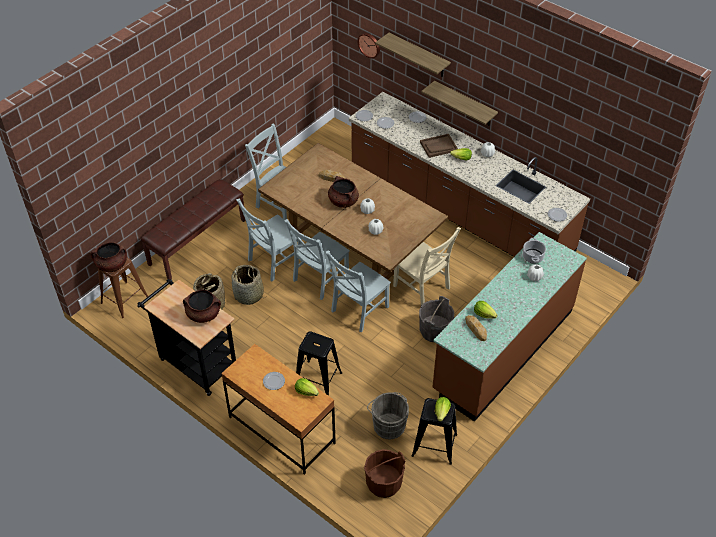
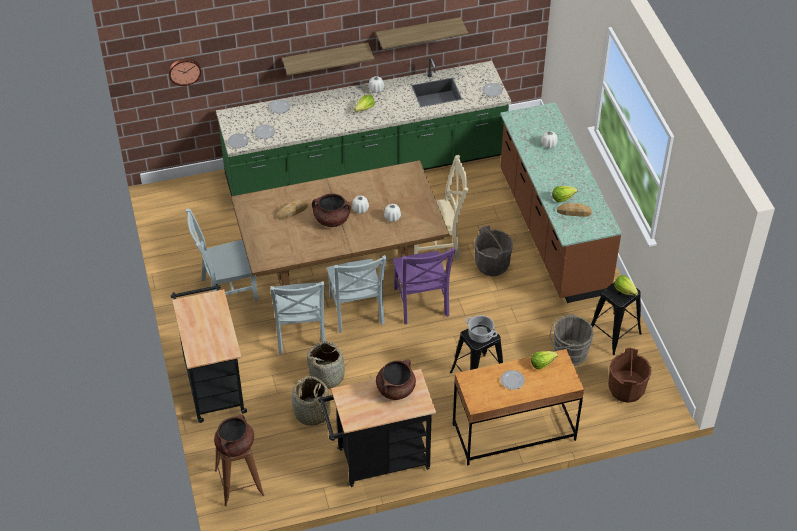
camera: 55 degrees left, 0 degrees up
(197, 241) = (213, 383): brown bench -> black cart
(358, 310) = (421, 304): grey chair -> purple chair
(418, 55) = (256, 43): shelf -> shelf (418, 33)
(438, 146) = (333, 115): brown tray -> none
(458, 211) = (365, 168): brown counter -> green counter
(532, 256) = (525, 132): cooking pot -> cooking pot (480, 334)

